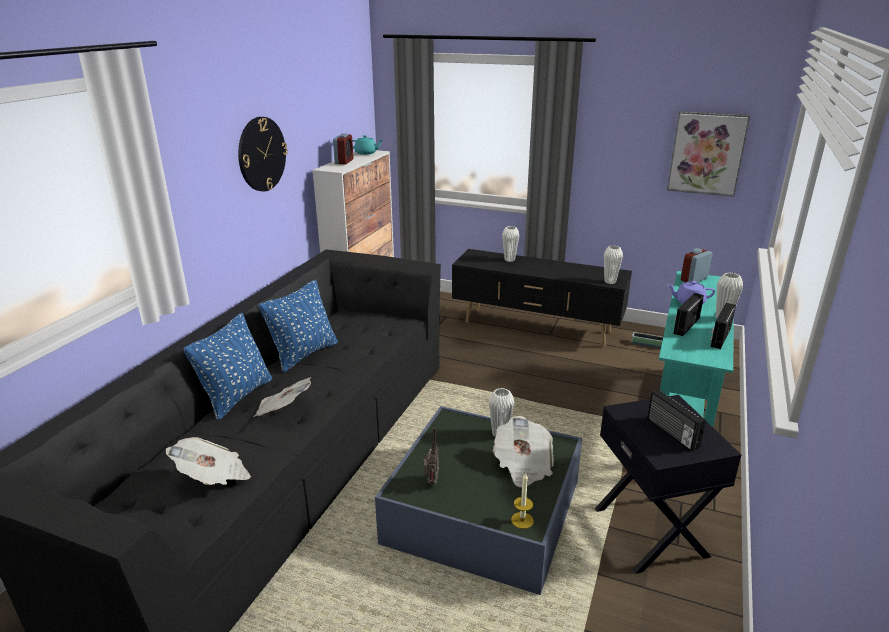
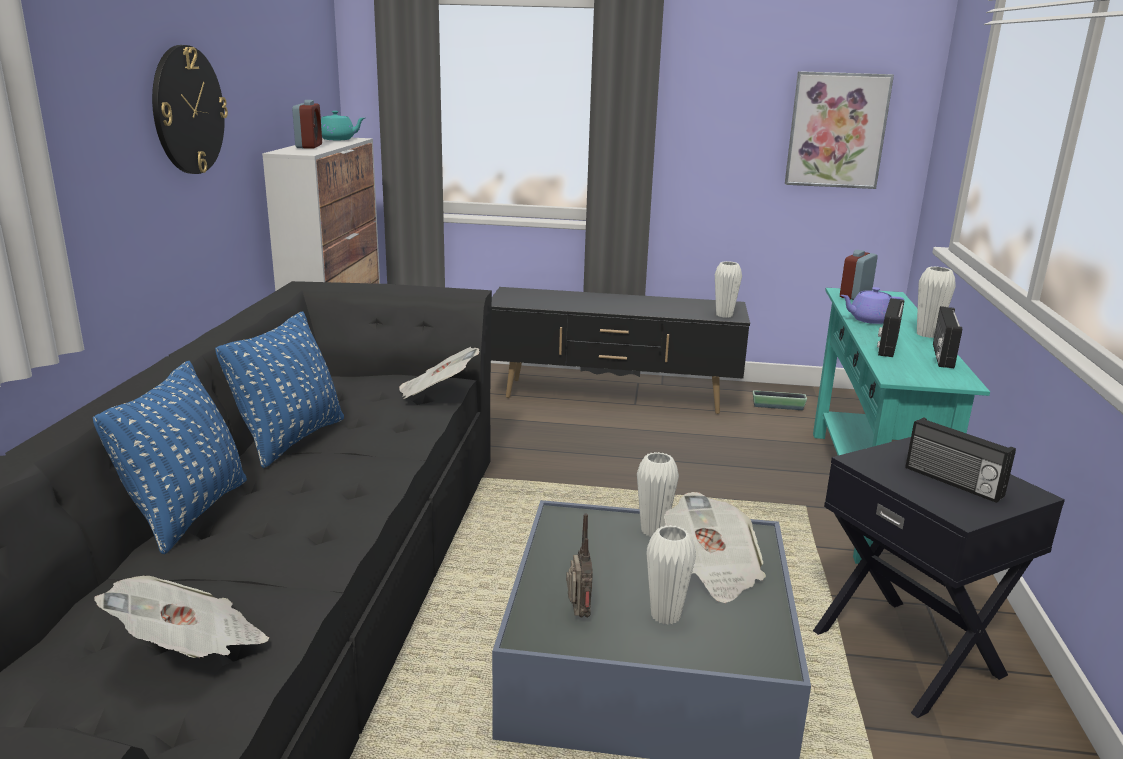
camera: 15 degrees left, 5 degrees down
(284, 410) = (289, 524): newspaper -> newspaper (437, 393)
(509, 260) = (568, 297): white vase -> white vase (665, 615)
(522, 520) = (753, 652): candle -> none

